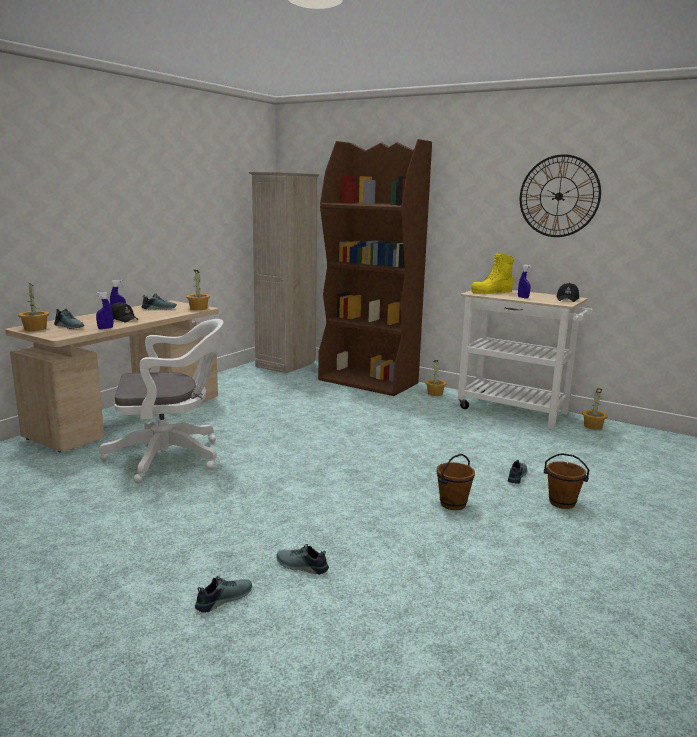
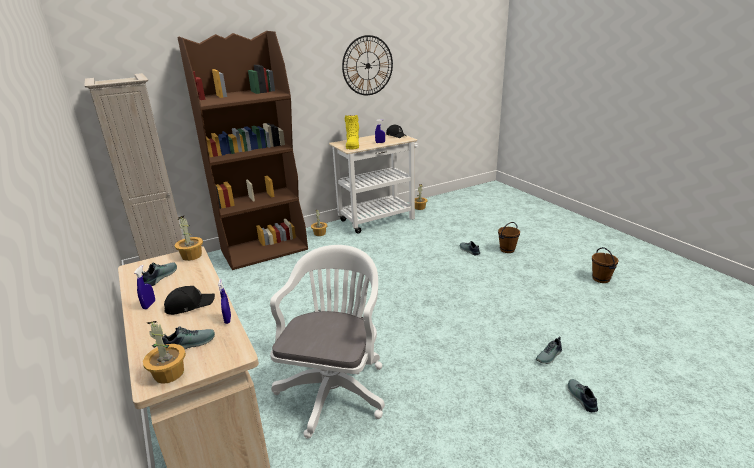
camera: 60 degrees left, 10 degrees up
(453, 504) = (494, 281): brown bucket -> brown bucket (601, 279)

